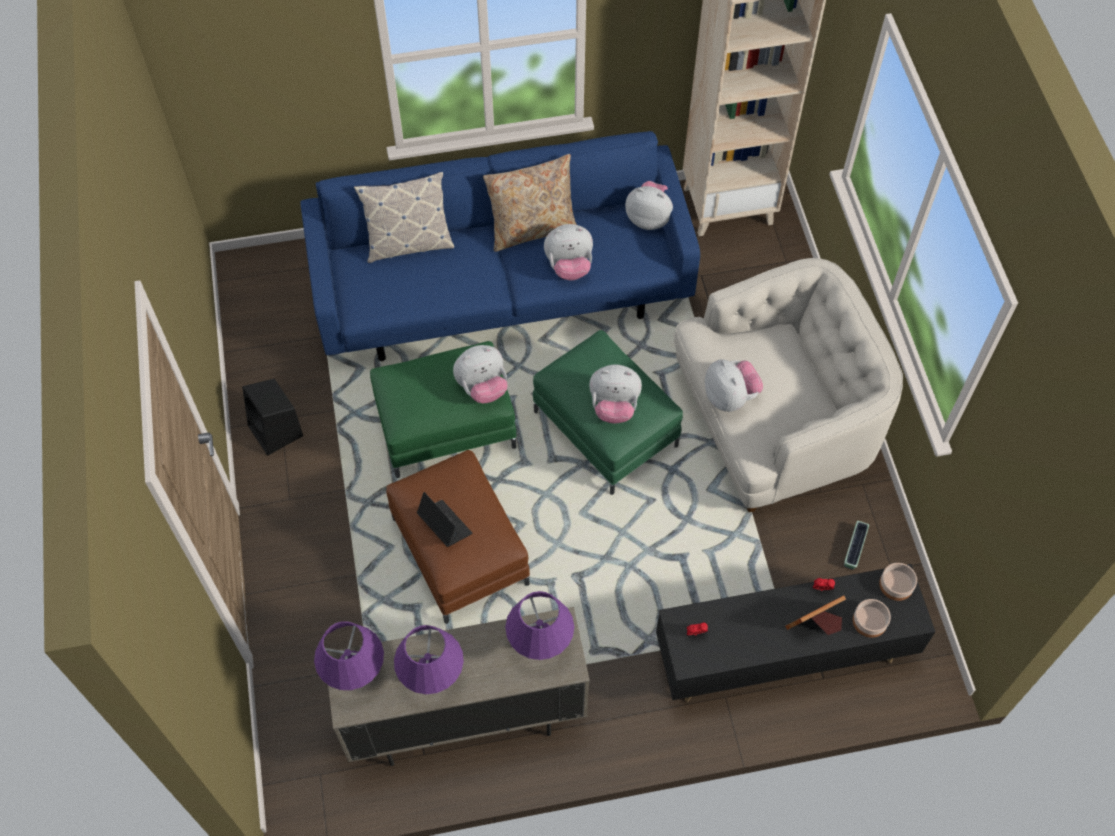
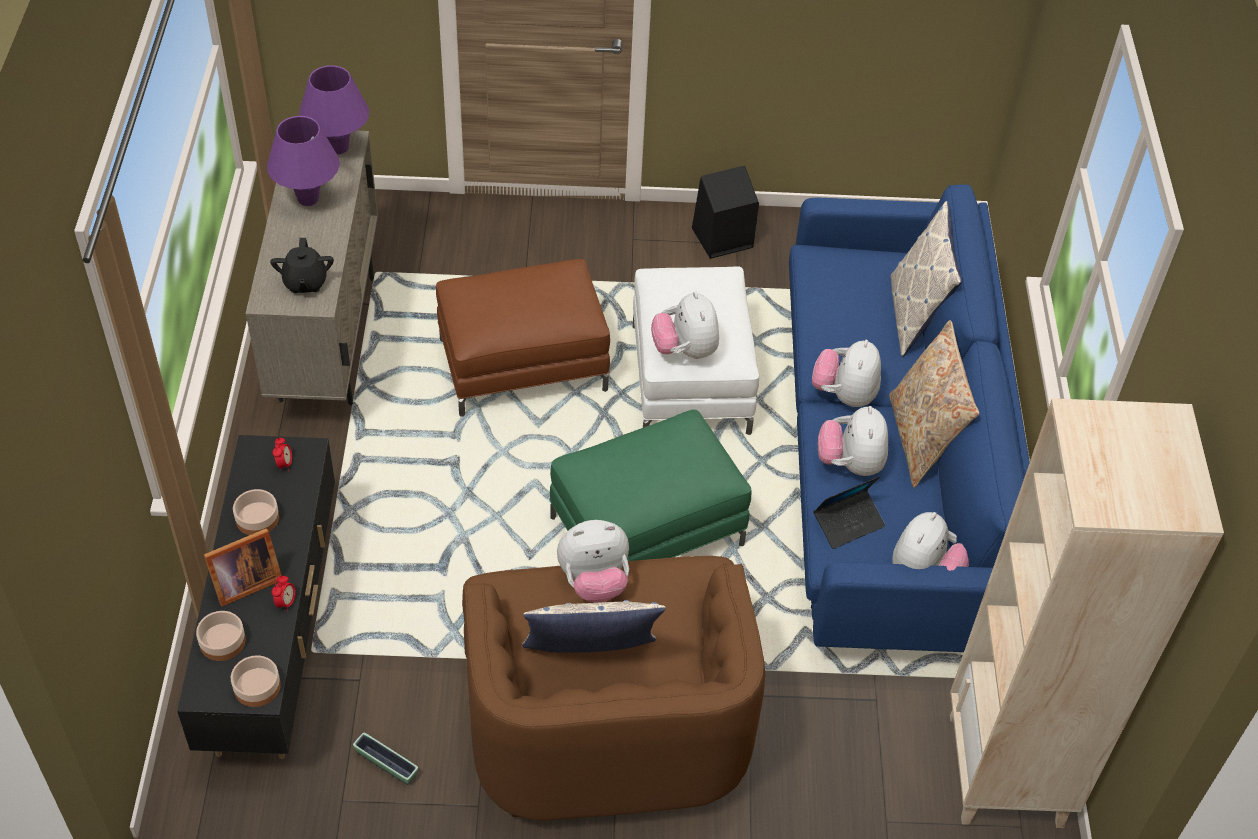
camera: 100 degrees right, 10 degrees down
(444, 525) = (511, 287): laptop -> laptop (848, 523)
(446, 426) = (690, 379): green ottoman -> white ottoman
(540, 642) = (305, 282): purple table lamp -> black teapot
(614, 407) = (621, 467): plush toy -> plush toy (844, 395)
(754, 636) = (257, 518): none -> bowl
(773, 422) = (607, 723): white armchair -> brown armchair
(796, 385) = (590, 661): none -> pillow
(815, 625) = (243, 583): picture frame -> picture frame turned 75 degrees clockwise

